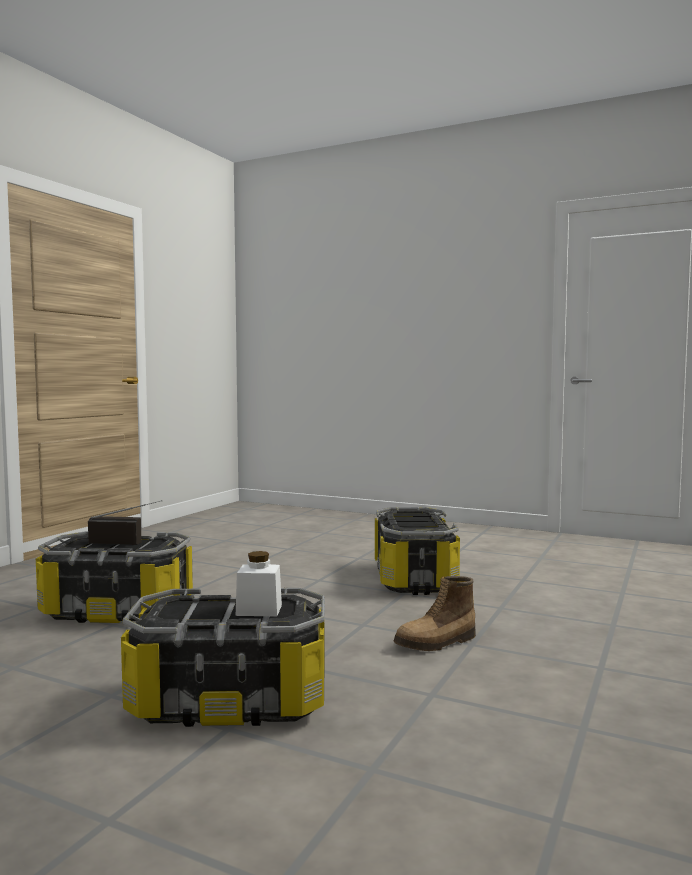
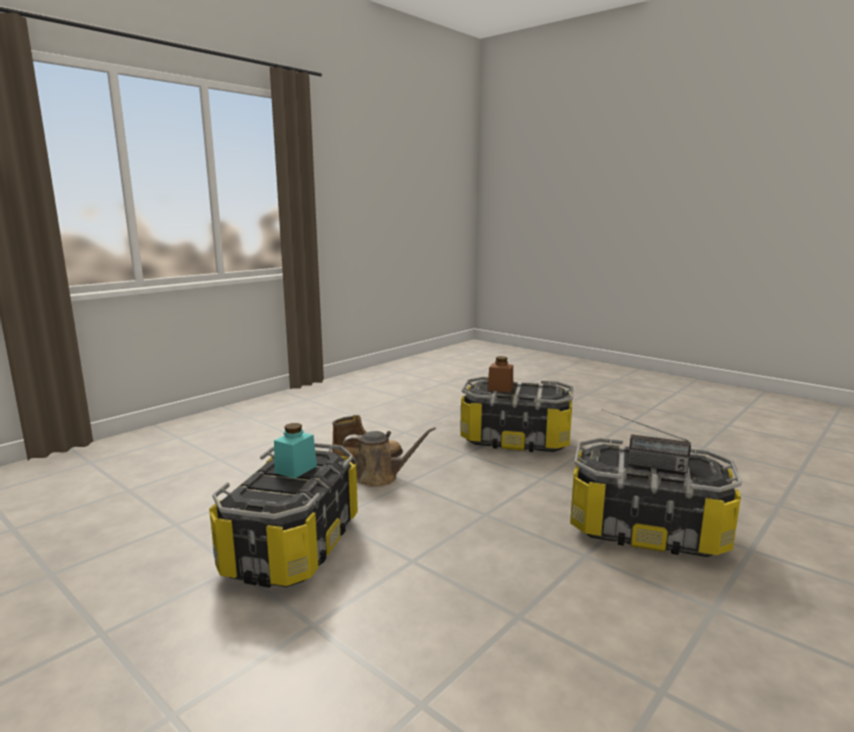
camera: 165 degrees left, 10 degrees up
(259, 610) = (500, 388): white jar -> brown jar
(398, 626) = (380, 477): none -> brown watering can
(415, 523) = (295, 469): none -> turquoise jar

